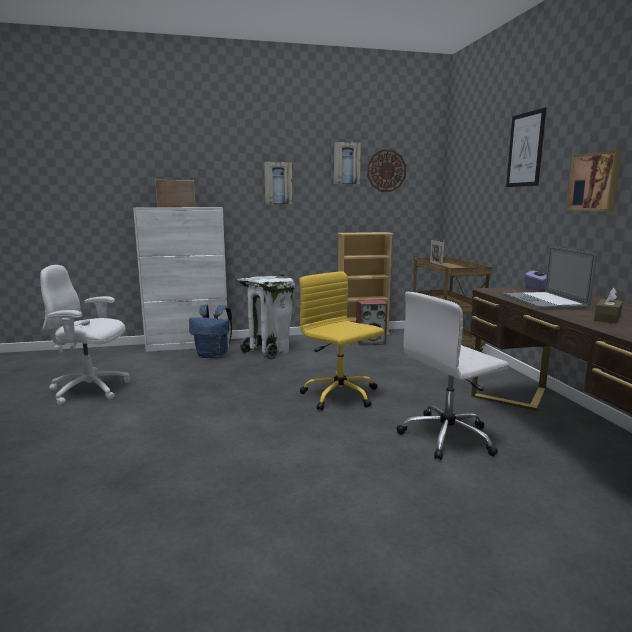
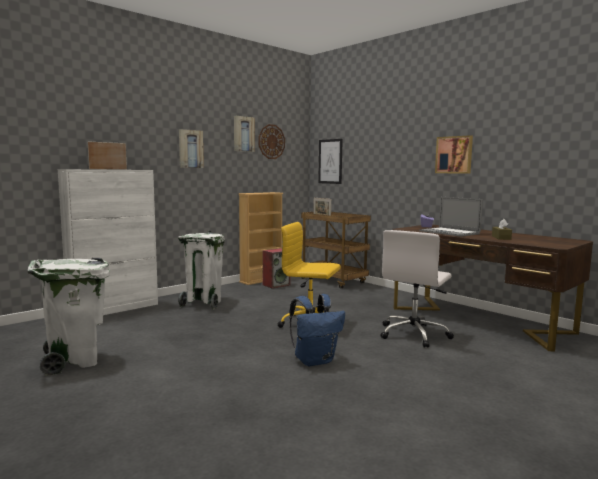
camera: 30 degrees left, 5 degrees down
(91, 390) = (74, 361): white office chair -> white trash can
(213, 355) = (155, 313): blue backpack -> blue backpack (315, 360)
(525, 149) = (393, 131): picture -> picture (330, 161)

